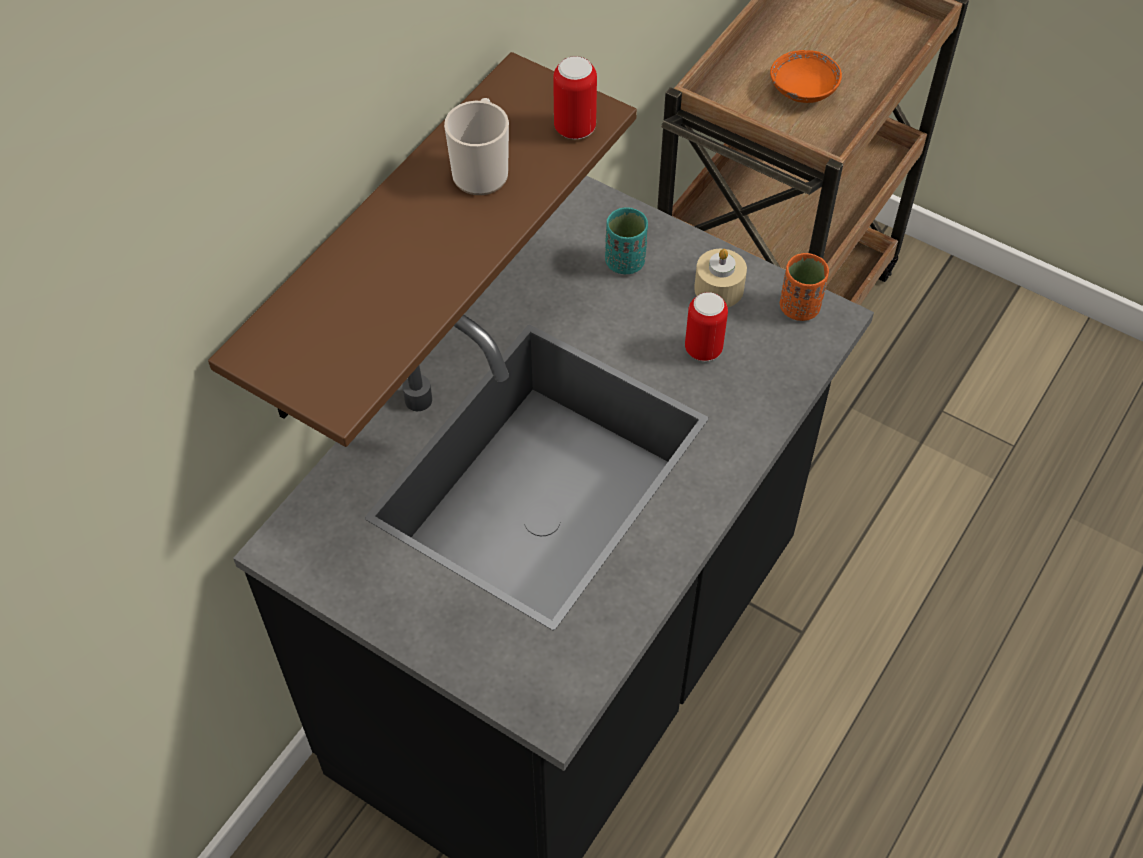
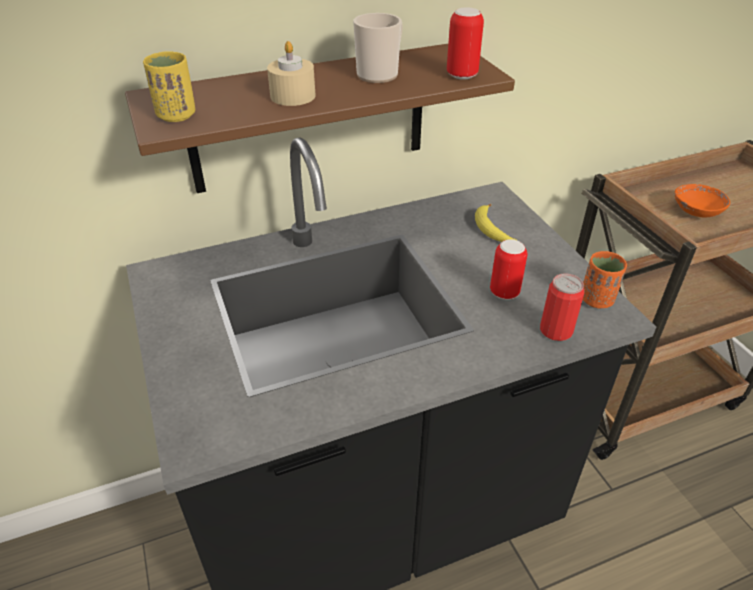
camera: 35 degrees right, 15 degrees down
(331, 370) = (176, 115): none -> yellow cup
(625, 262) = (492, 230): turquoise cup -> banana
(719, 288) = (544, 266): beige candle -> beige candle (293, 96)
(786, 371) = (556, 330): none -> can

